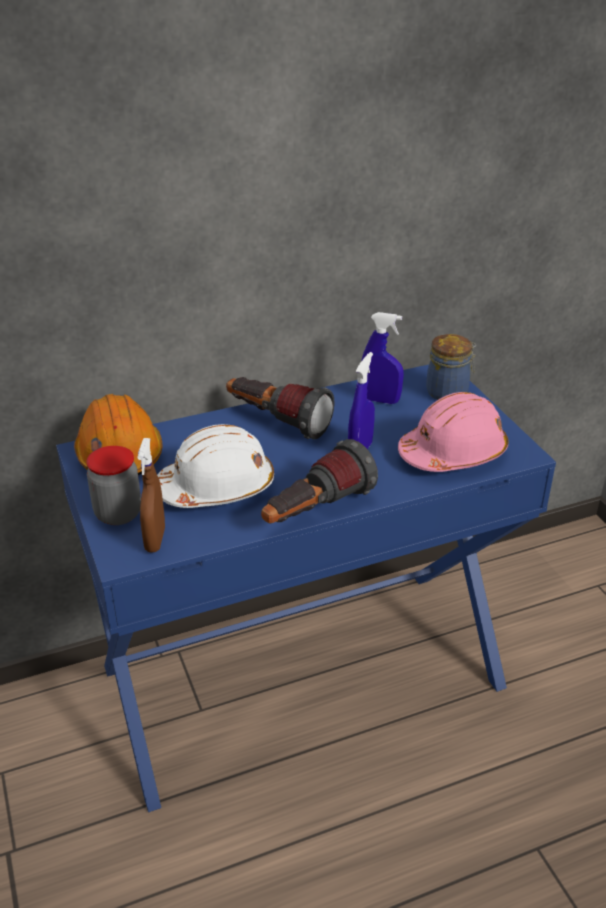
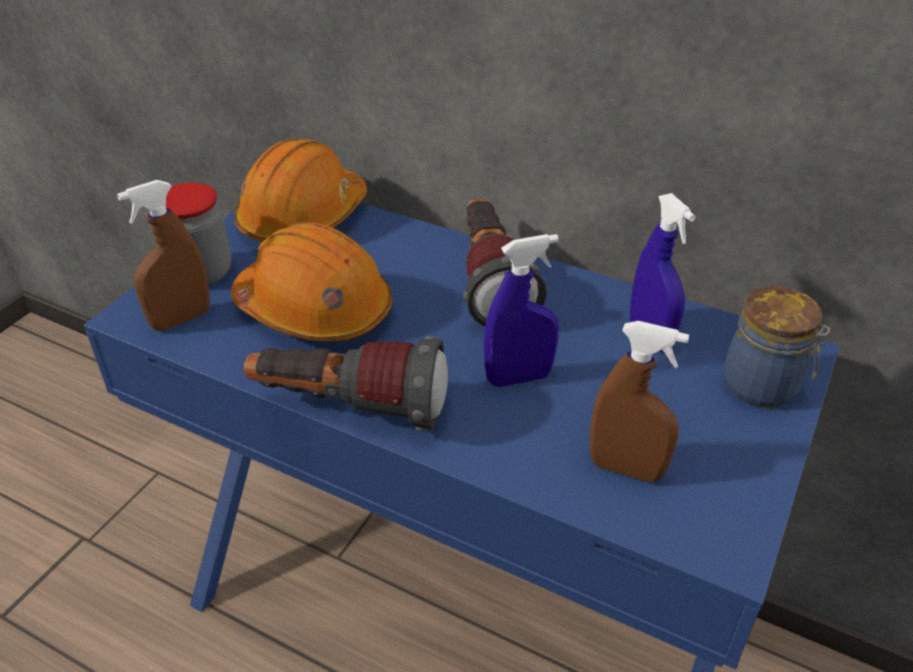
camera: 50 degrees right, 5 degrees up
(217, 488) = (315, 310): white hard hat -> orange hard hat
(453, 453) = (626, 468): pink hard hat -> brown spray bottle

